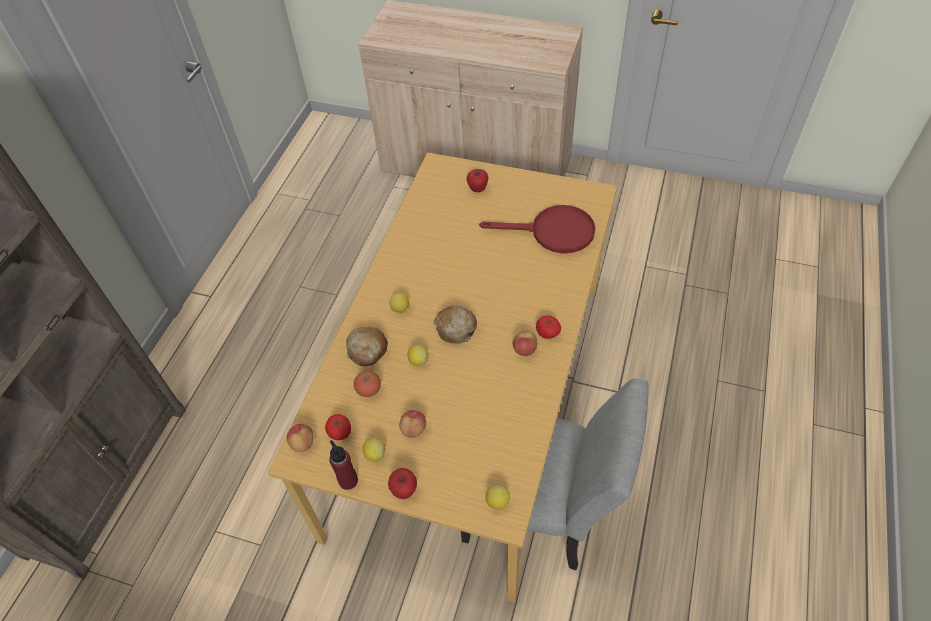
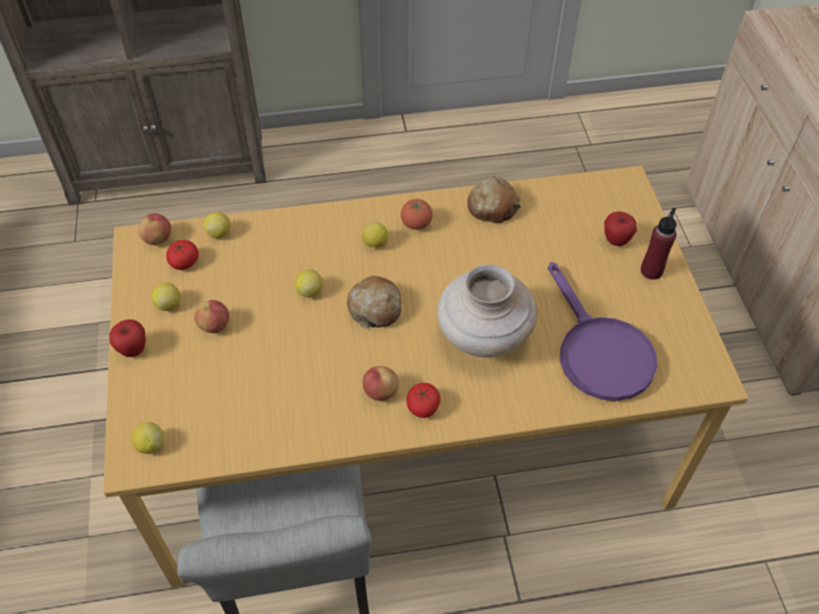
camera: 60 degrees right, 0 degrees up
(326, 399) = (219, 233): none -> lemon
(348, 480) = (128, 295): red bottle -> red bottle (651, 271)
(367, 350) = (301, 239): bread -> bread (492, 206)
(369, 390) = (248, 264): tomato -> tomato (416, 224)
(511, 281) = (483, 336): none -> beige vase
(553, 232) = (598, 351): red frying pan -> purple frying pan

